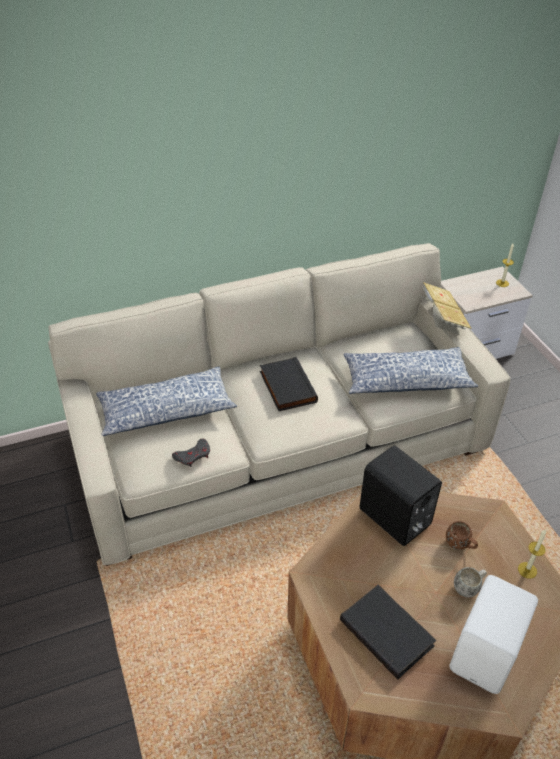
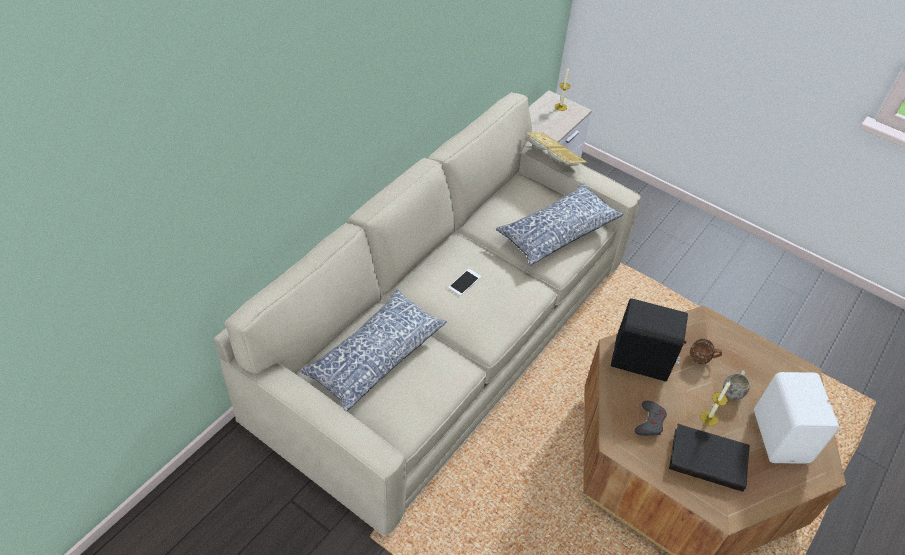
camera: 35 degrees left, 5 degrees up
(193, 455) = (438, 388): grey game controller -> grey game controller (650, 422)
(286, 387) = (464, 282): black book -> phone
(527, 570) = (759, 354): candle -> candle (709, 418)

